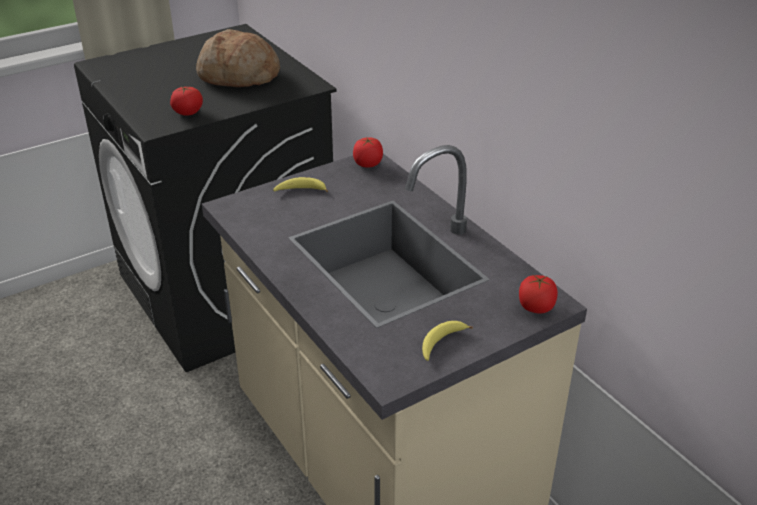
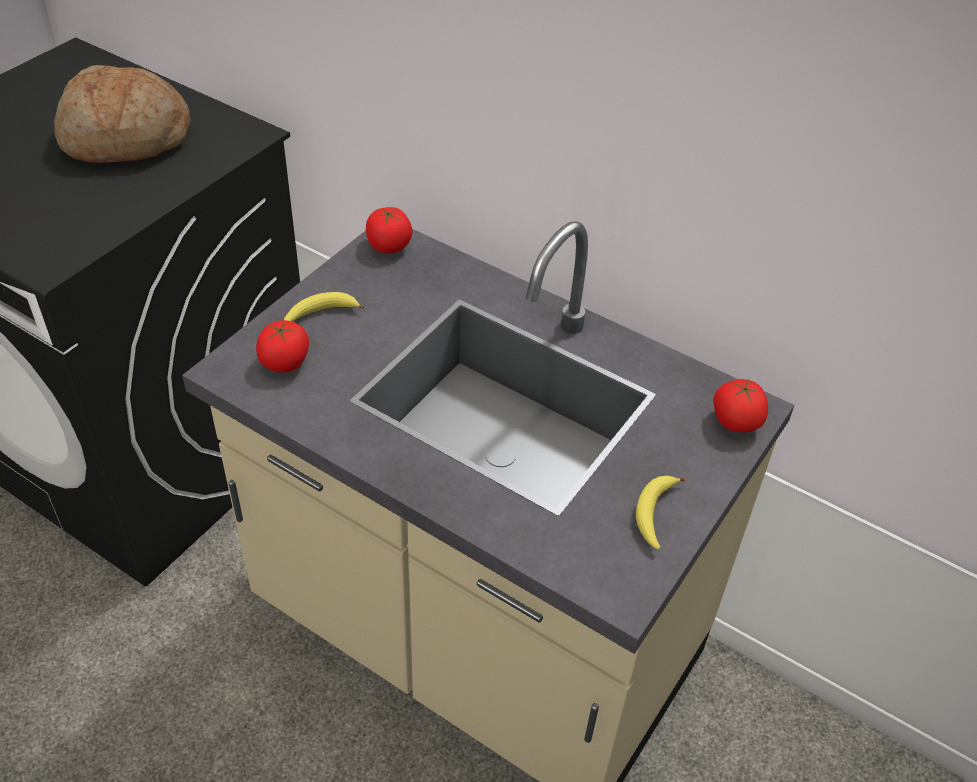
camera: 25 degrees left, 10 degrees up
(188, 112) = (85, 223): tomato -> tomato (285, 362)

